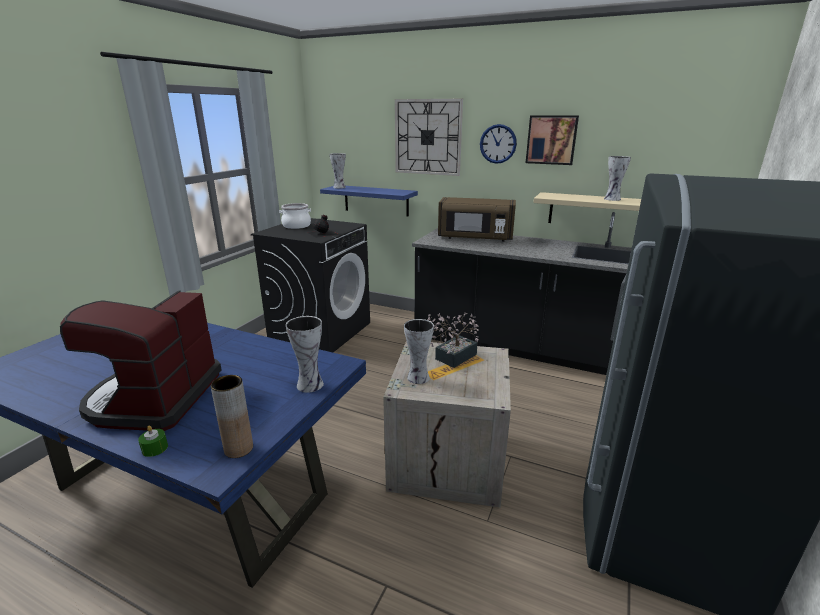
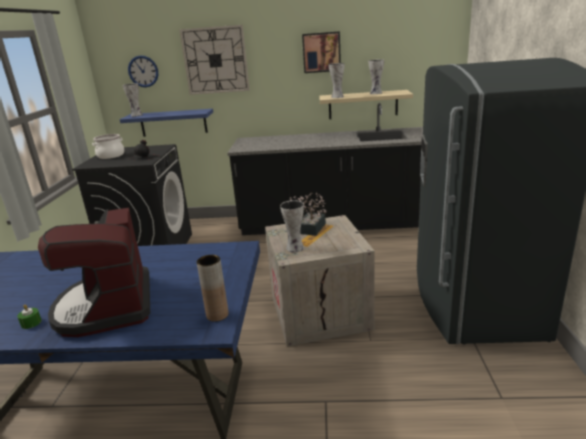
camera: 20 degrees left, 0 degrees up
(155, 448) = (148, 334): green candle -> green candle (31, 323)
(310, 384) = (231, 265): vase -> vase (337, 97)
(475, 238) = (275, 140): brown microwave -> none
(498, 144) = (278, 60): wall clock -> wall clock (143, 71)

